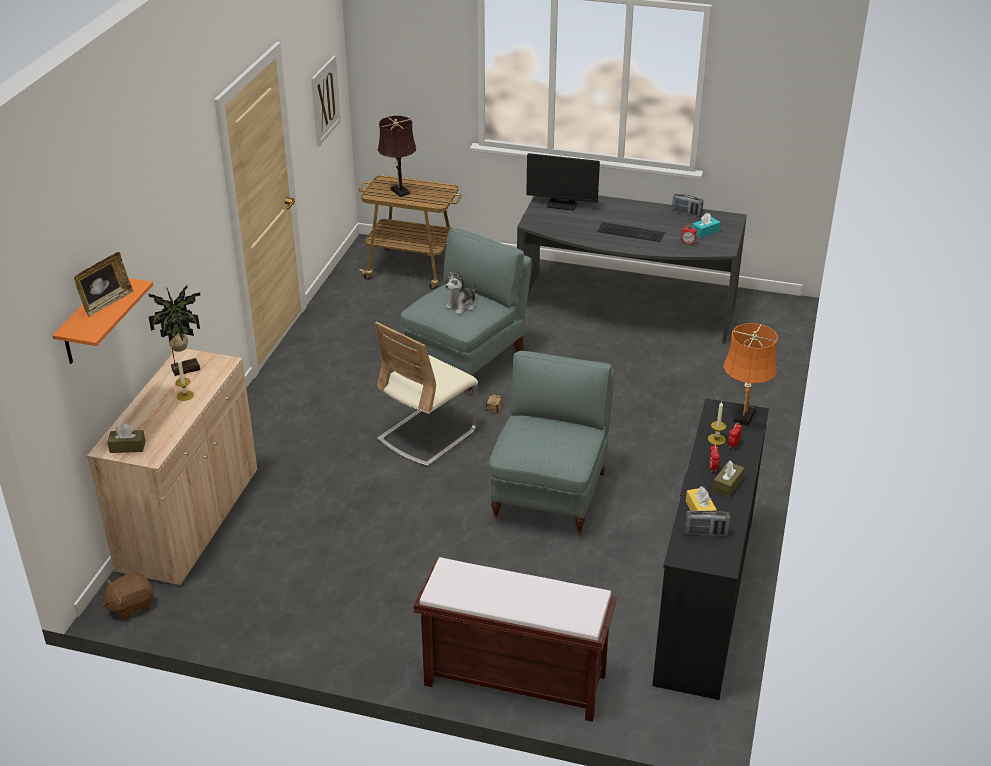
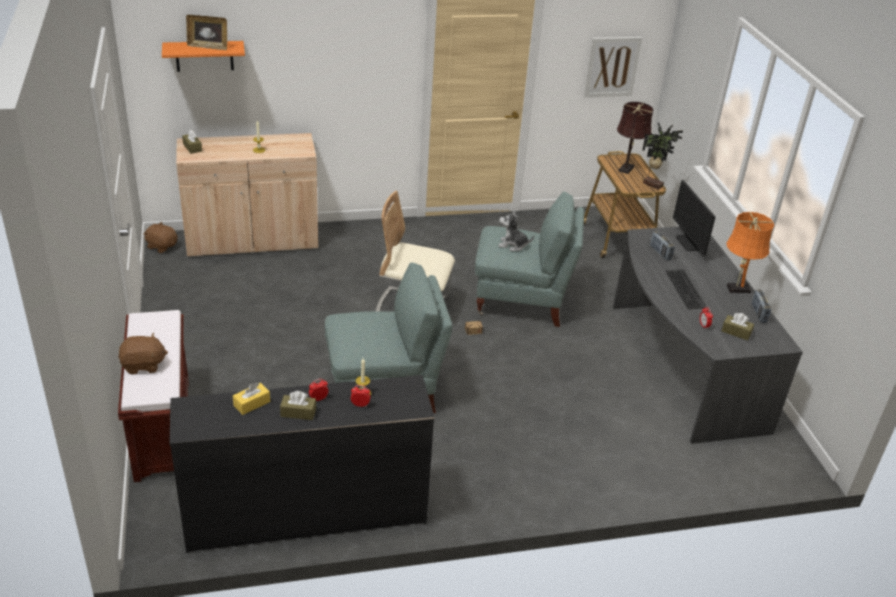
camera: 60 degrees right, 0 degrees up
(184, 369) = (288, 141): potted plant -> potted plant (653, 184)
(532, 604) = (143, 365): none -> brown plush toy
(705, 232) = (736, 332): turquoise tissue box -> brown tissue box
(705, 533) = (223, 412): radio -> radio (660, 253)
(743, 418) = (406, 403): orange table lamp -> orange table lamp (736, 289)

